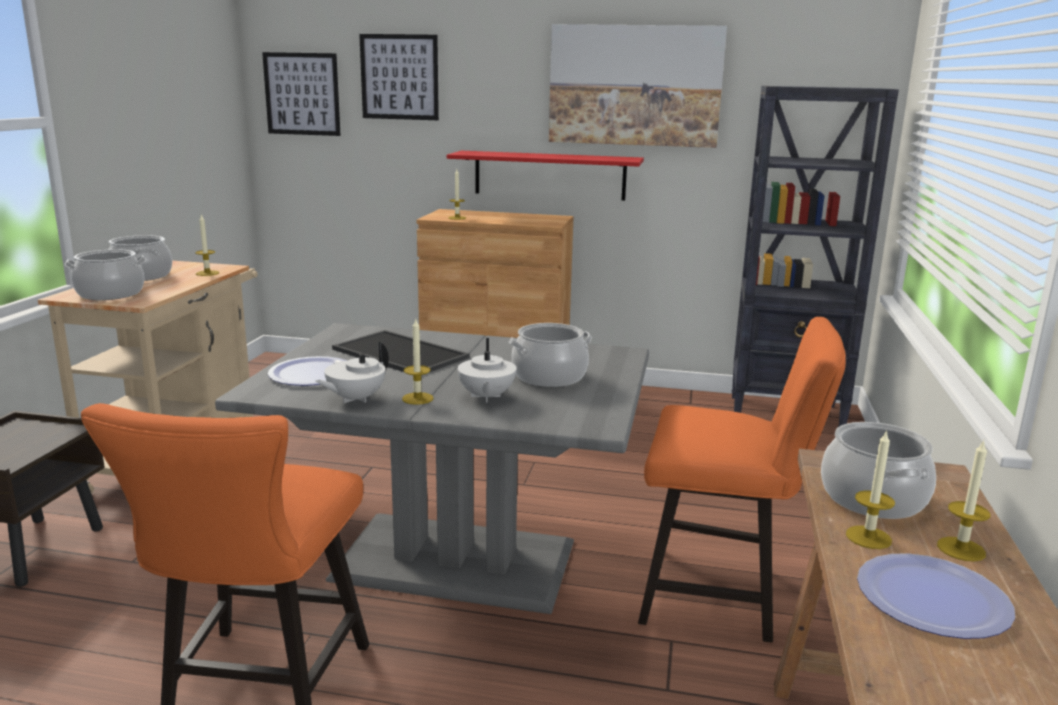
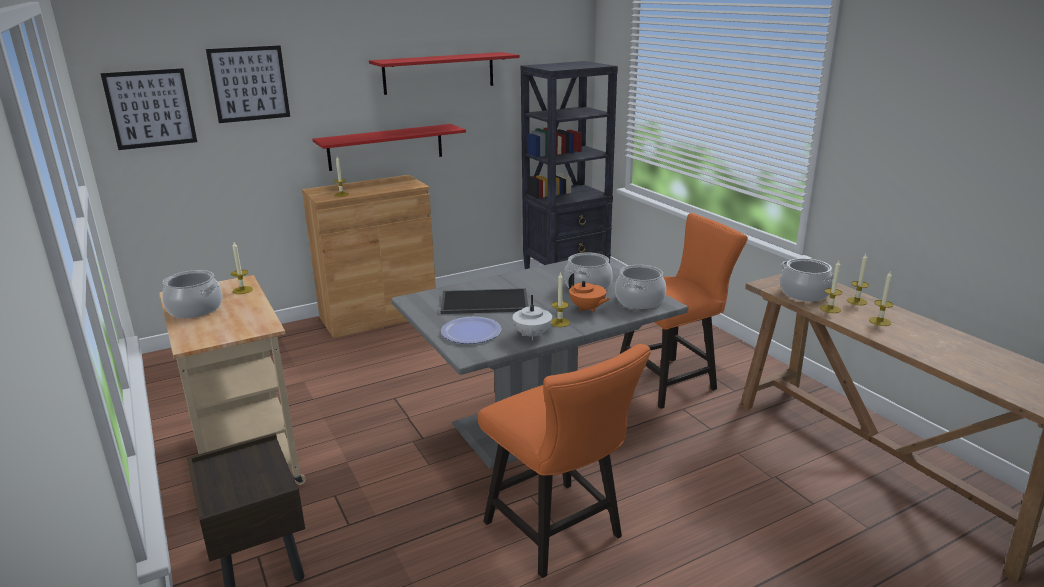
camera: 40 degrees left, 5 degrees up
(110, 294) = (221, 329): cooking pot -> cooking pot (639, 300)
(486, 397) = (587, 309): white teapot -> orange teapot
(635, 86) = (439, 73): picture -> red shelf
(932, 598) = (880, 321): plate -> candle

